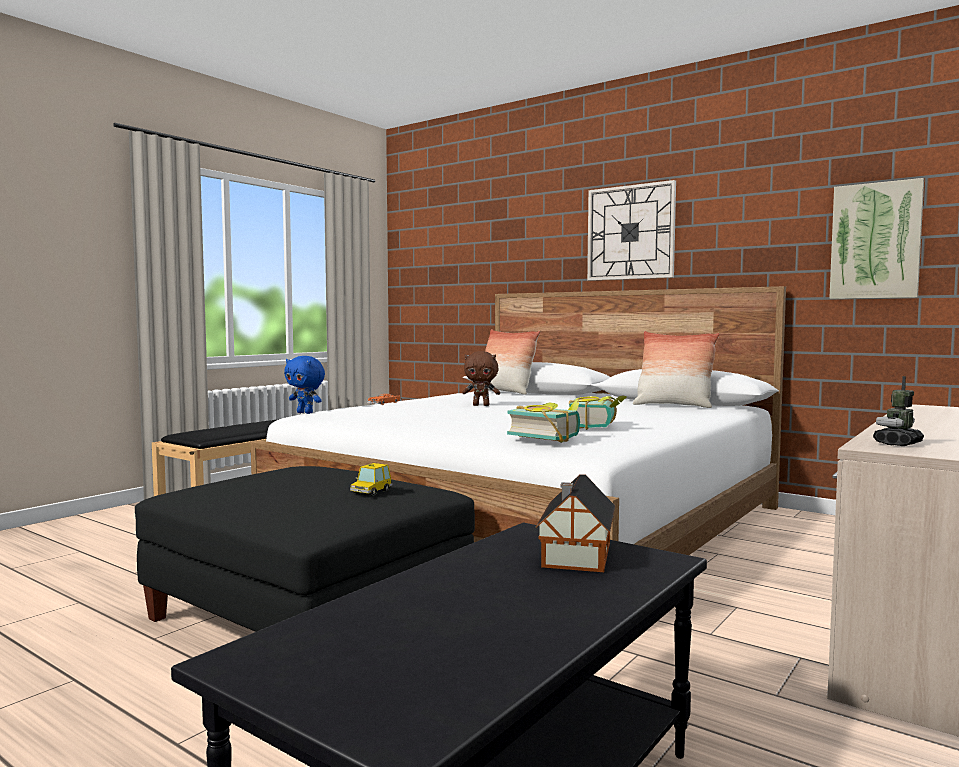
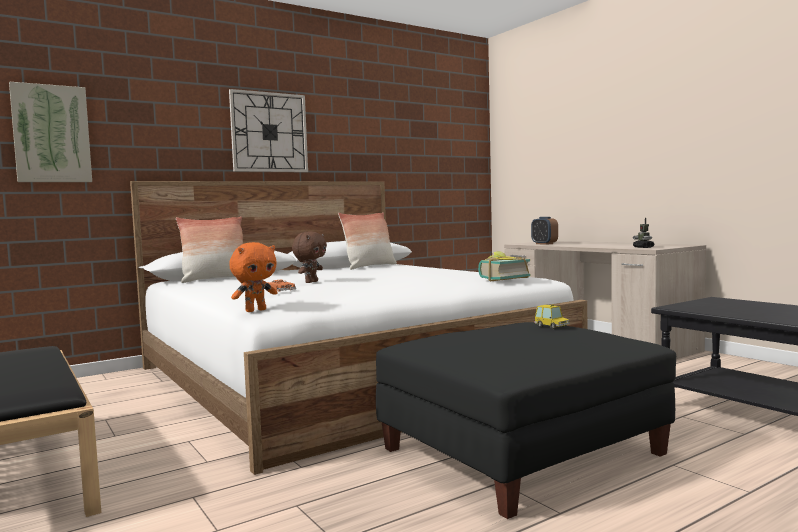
camera: 70 degrees left, 0 degrees up
(305, 413) = (255, 310): blue plush toy -> orange plush toy
(575, 556) = (718, 305): toy house -> none
(598, 426) = (455, 275): book -> none
(875, 241) = (420, 156): picture -> picture (51, 134)
(932, 412) = (544, 244): none -> alarm clock

